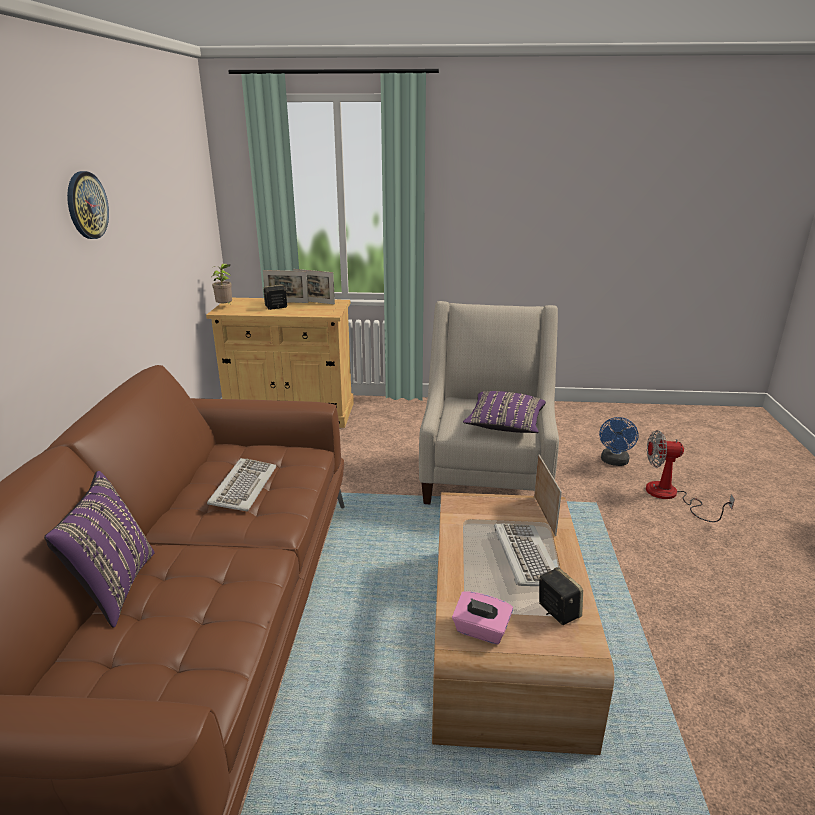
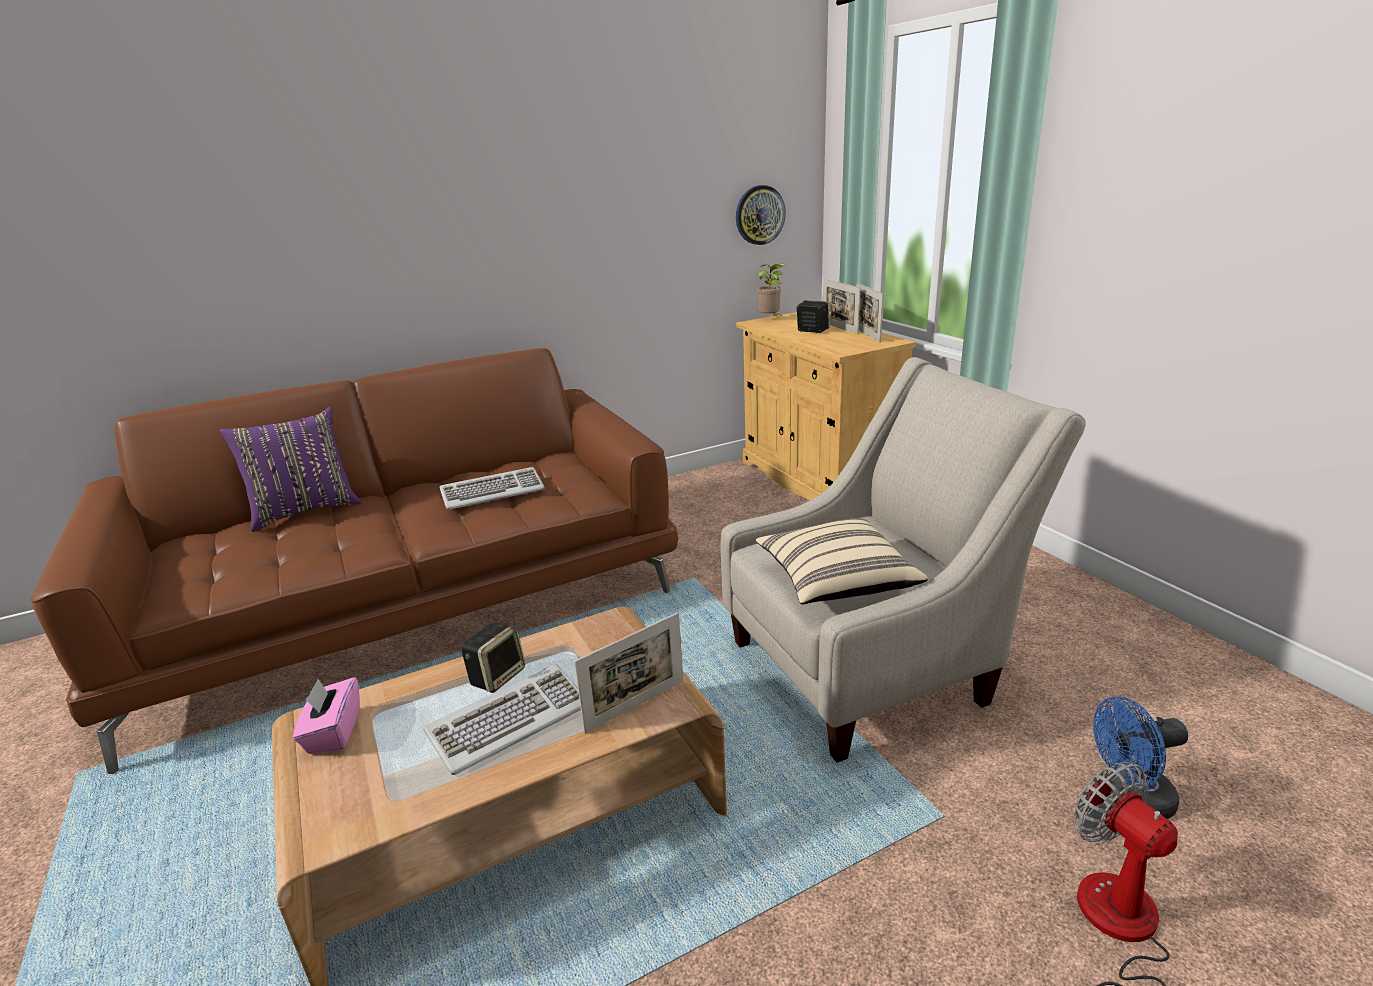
camera: 60 degrees right, 0 degrees up
(86, 205) = (521, 169): wall clock -> wall clock (759, 215)
(504, 425) = (836, 582): purple pillow -> beige pillow
(557, 611) = (396, 787): speaker -> speaker (497, 676)

